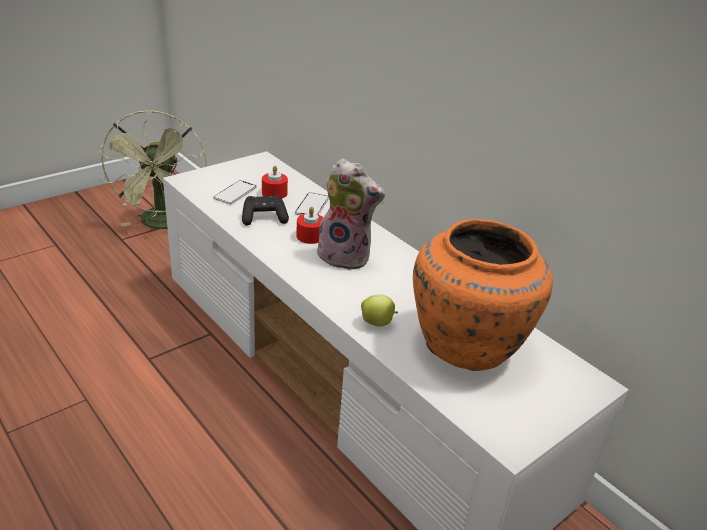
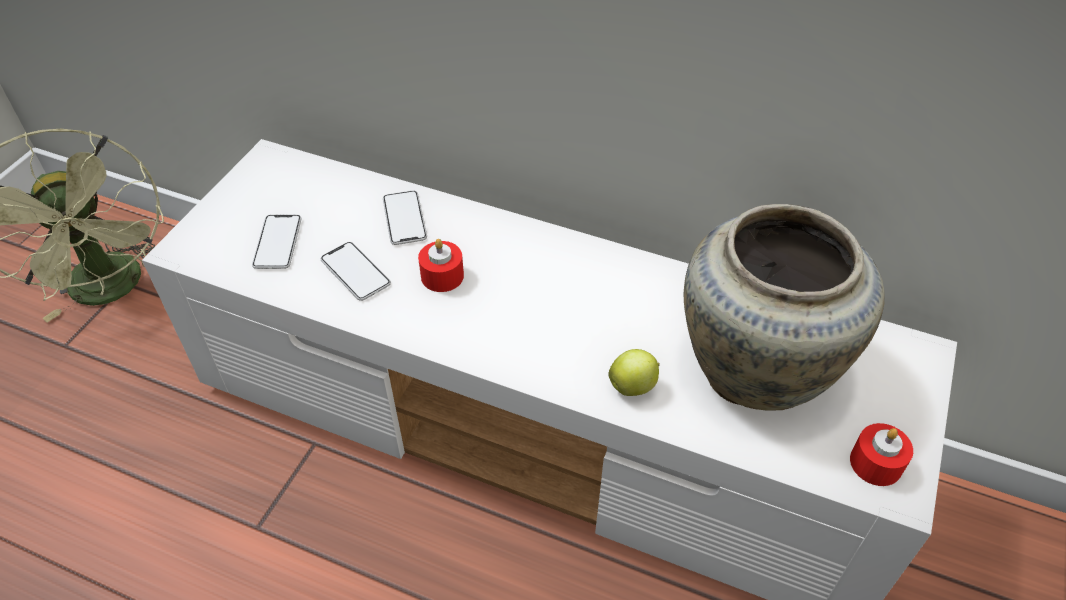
camera: 25 degrees left, 15 degrees up
(264, 218) = (355, 272): black game controller -> phone
(274, 193) = (334, 217): red candle -> red candle (876, 463)
(346, 256) = (515, 290): plush toy -> none
(468, 345) = (758, 366): orange vase -> beige vase

